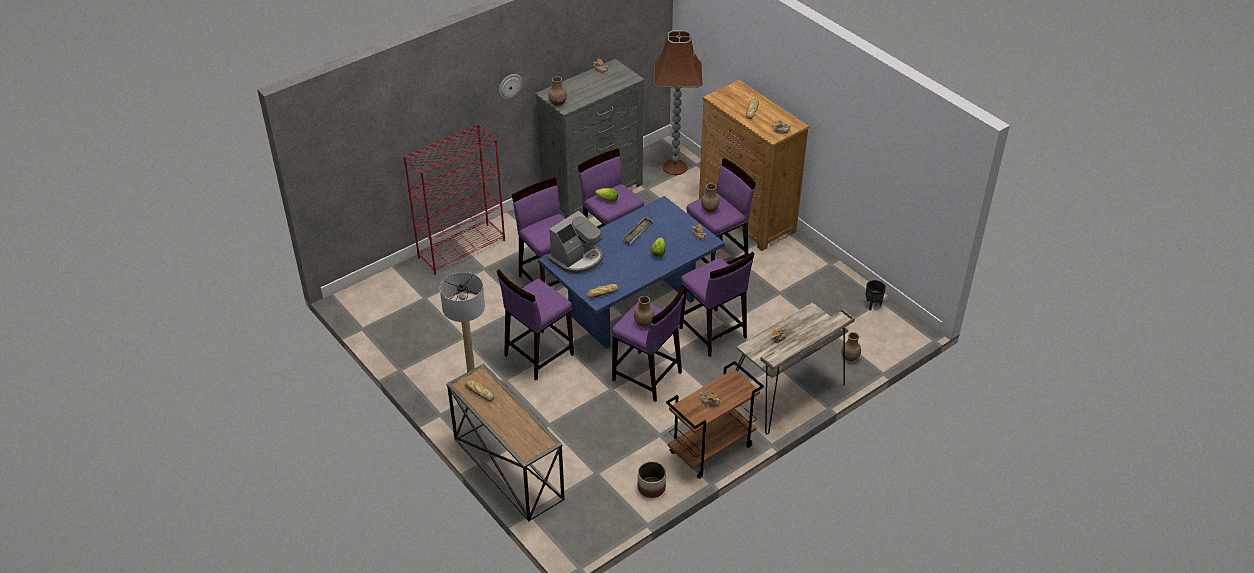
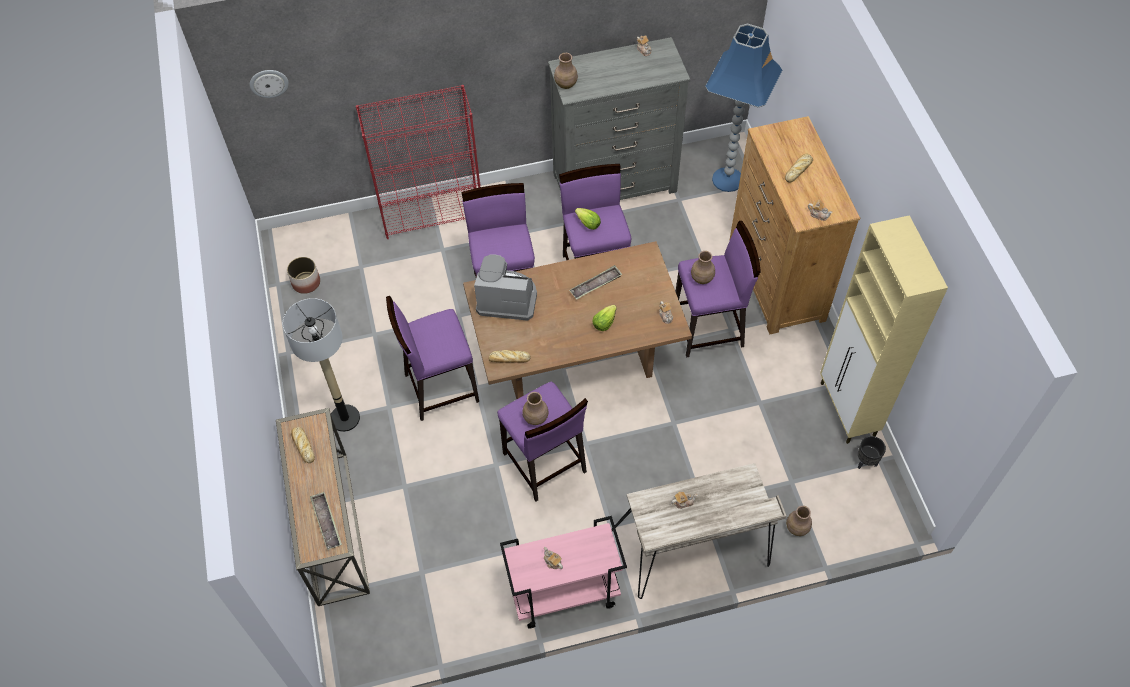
camera: 25 degrees right, 15 degrees up
(509, 86) = (512, 47): wall clock -> wall clock (269, 83)
(528, 431) = (326, 522): none -> tray
(577, 259) = (507, 298): coffee machine -> coffee machine turned 150 degrees counterclockwise
(631, 307) = (576, 359): blue dining table -> brown dining table
(651, 487) = (470, 617): planter -> planter (306, 283)
(675, 167) = (728, 179): brown floor lamp -> blue floor lamp
(711, 450) = (563, 594): brown cart -> pink cart
(713, 333) = (650, 431): purple stool -> none
(842, 279) = (847, 410): none -> beige cabinet

